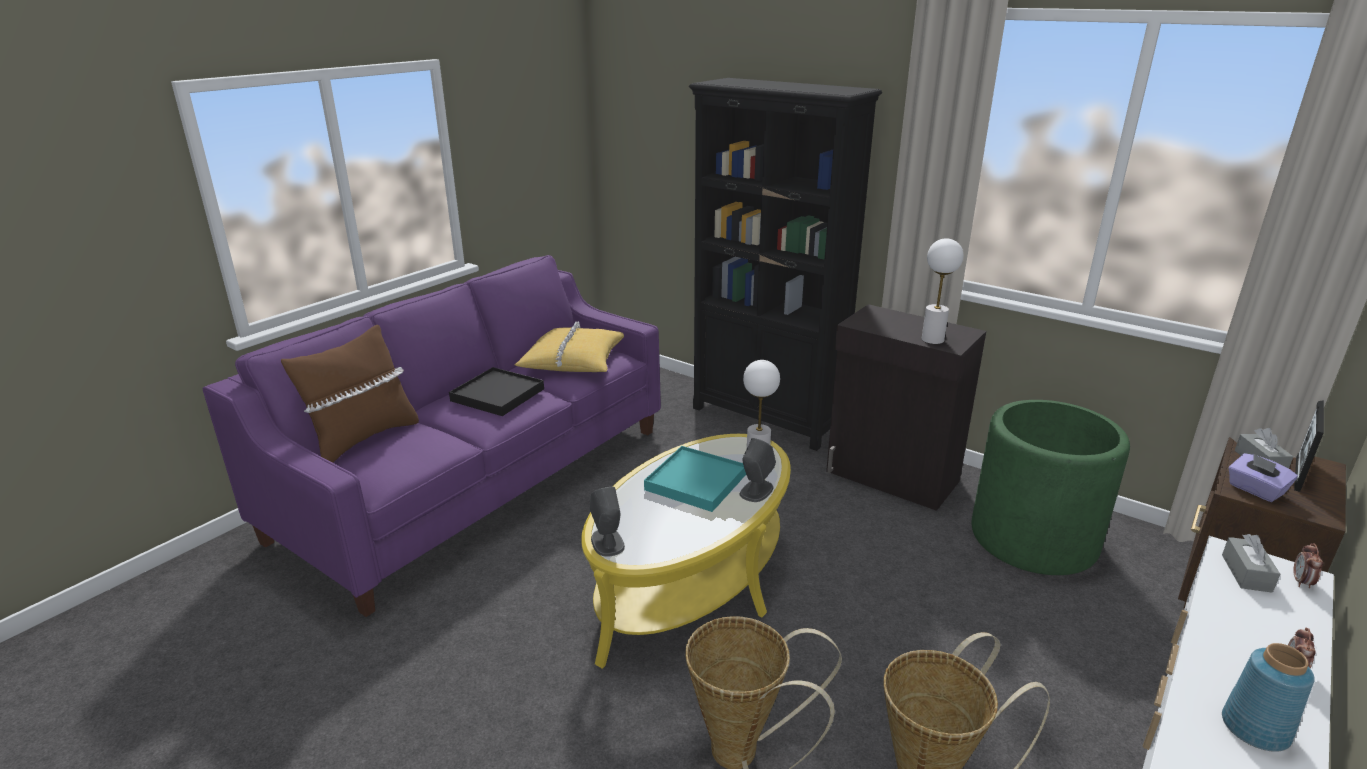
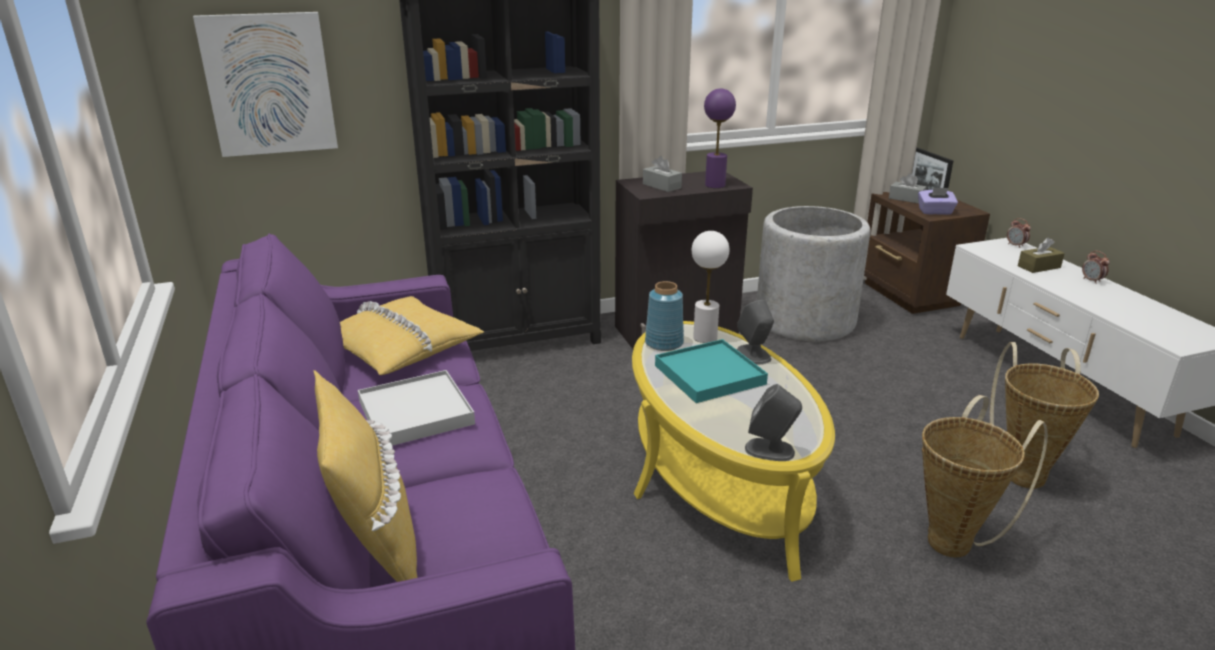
camera: 55 degrees left, 0 degrees up
(363, 439) = (375, 546): brown pillow -> yellow pillow
(498, 395) = (416, 412): black tray -> white tray
(646, 156) = (269, 84): none -> picture
(933, 340) = (715, 185): white table lamp -> purple table lamp
(1033, 538) = (805, 320): green planter -> grey planter
(1246, 573) = (999, 252): grey tissue box -> grey tissue box (661, 186)
(1256, 614) = (1039, 267): none -> brown tissue box
(1256, 729) = (1137, 309): blue vase -> blue vase (664, 343)

